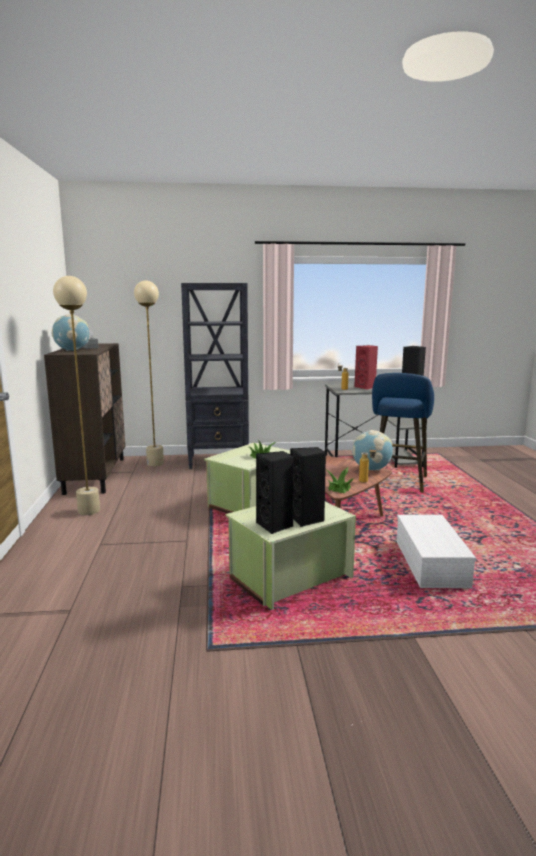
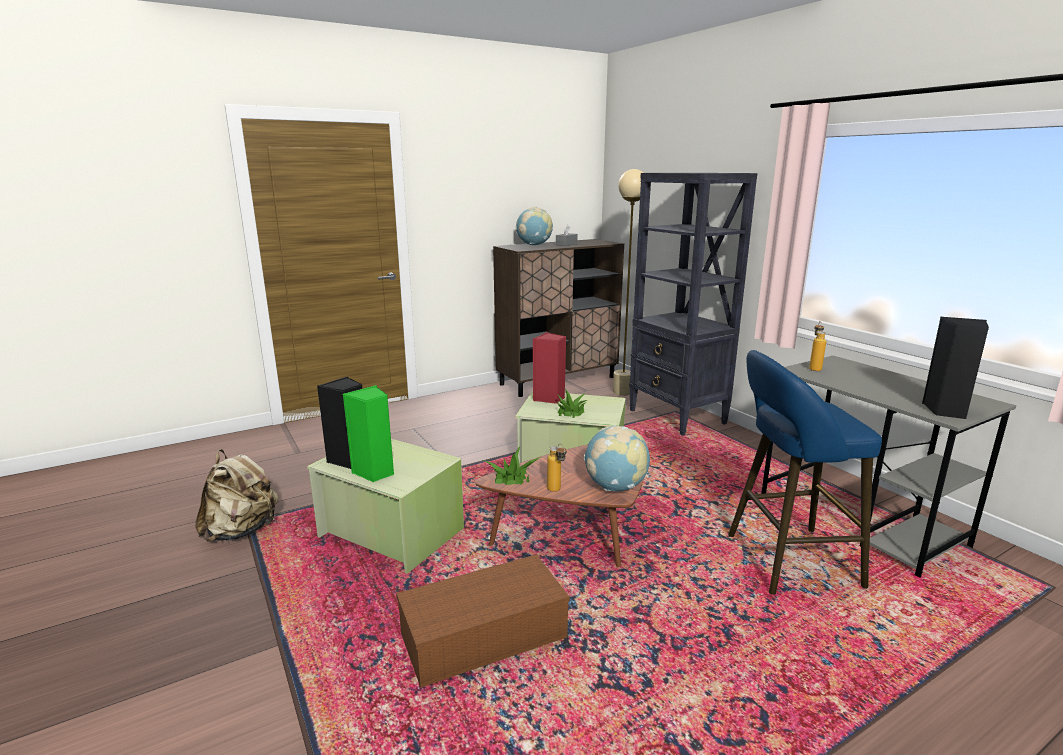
camera: 65 degrees right, 5 degrees up
(89, 511) = (475, 404): beige floor lamp -> none
(224, 653) = (242, 531): none -> beige backpack
(307, 519) = (374, 472): black speaker -> green speaker
(366, 387) = (868, 379): red speaker -> red speaker (549, 398)
(432, 564) = (482, 638): white storage box -> brown storage box

